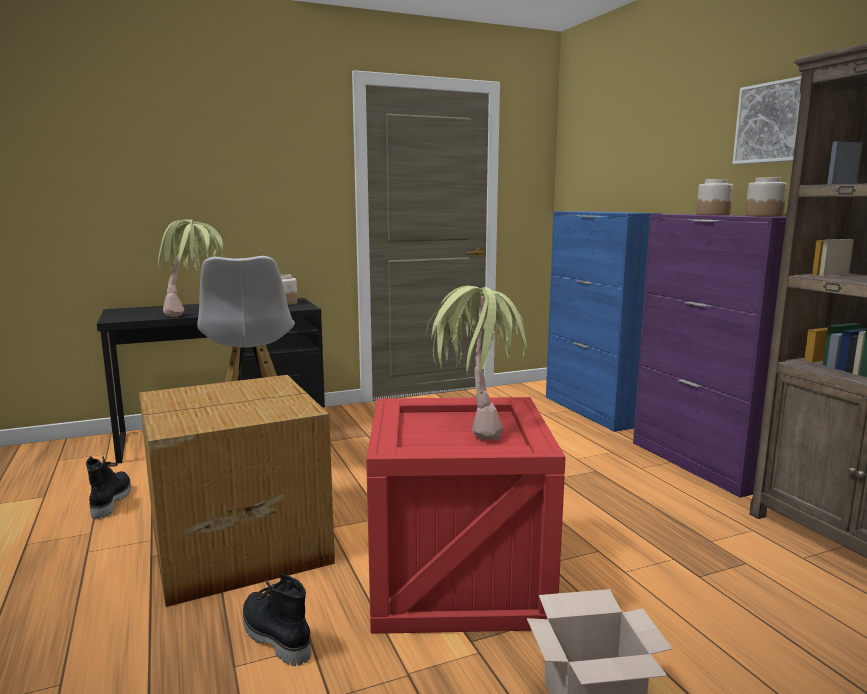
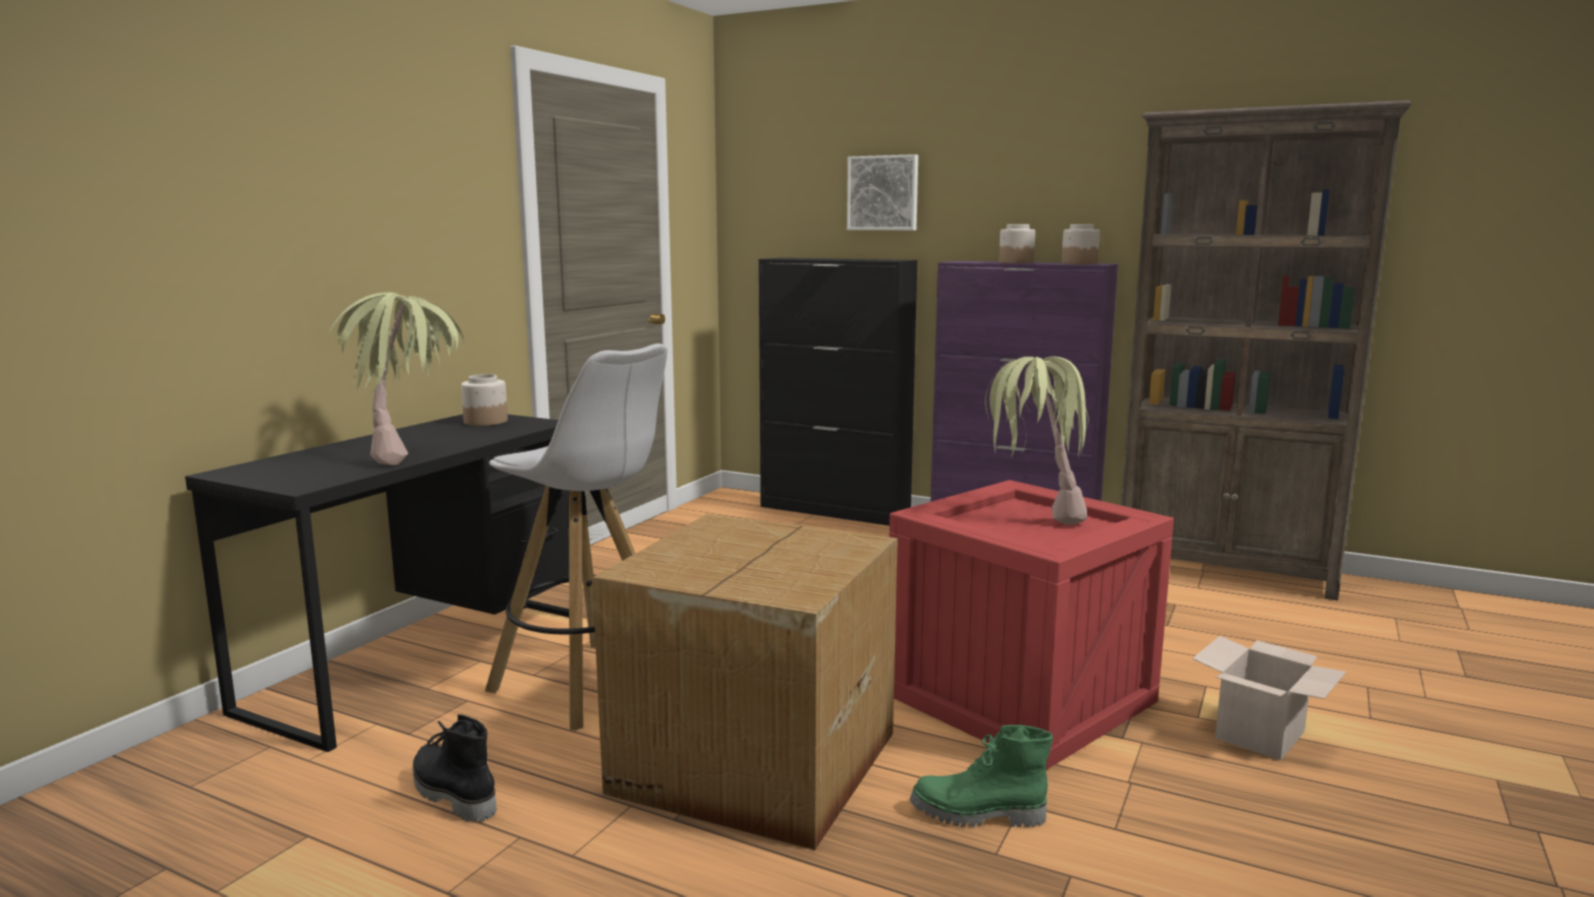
camera: 40 degrees left, 0 degrees up
(274, 637) = (977, 815): black boot -> green boot
(592, 411) = (835, 510): blue cabinet -> black cabinet
(773, 122) = (1062, 166): picture -> picture (883, 193)

